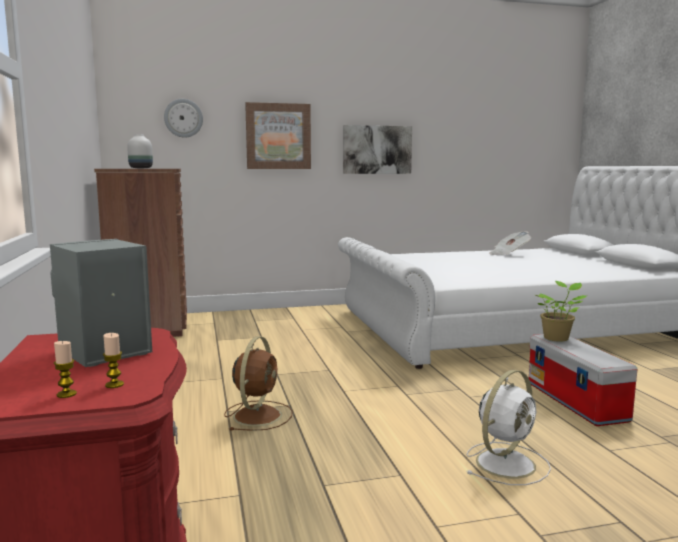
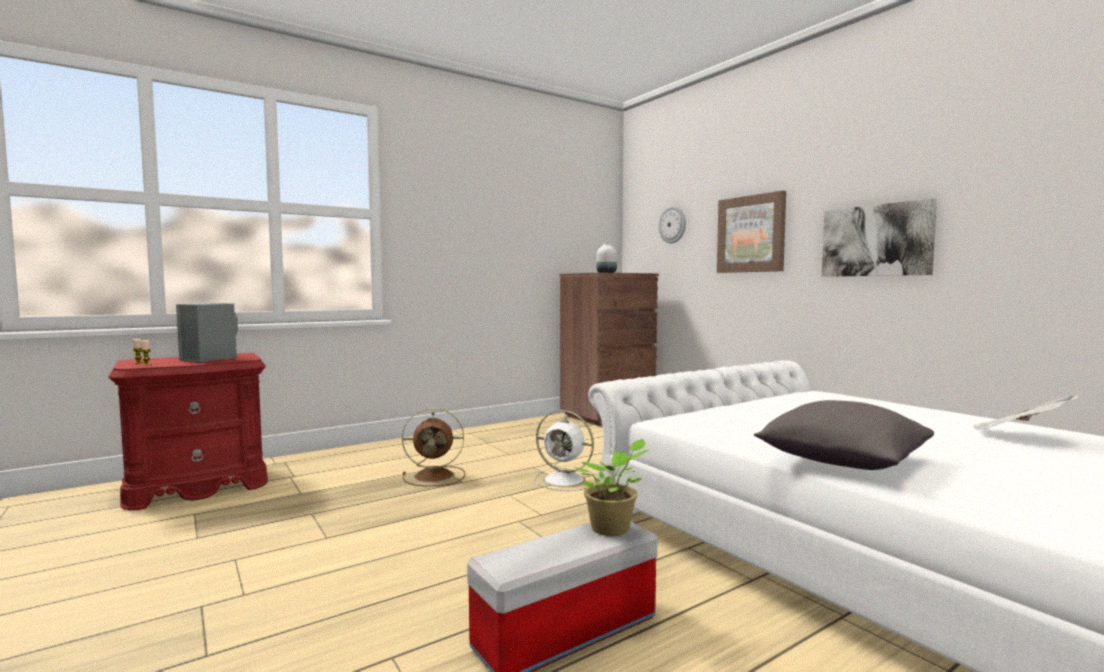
camera: 70 degrees right, 5 degrees down
(507, 463) = (350, 584): white fan -> white fan (566, 480)
(547, 275) = (841, 461): none -> grey pillow

